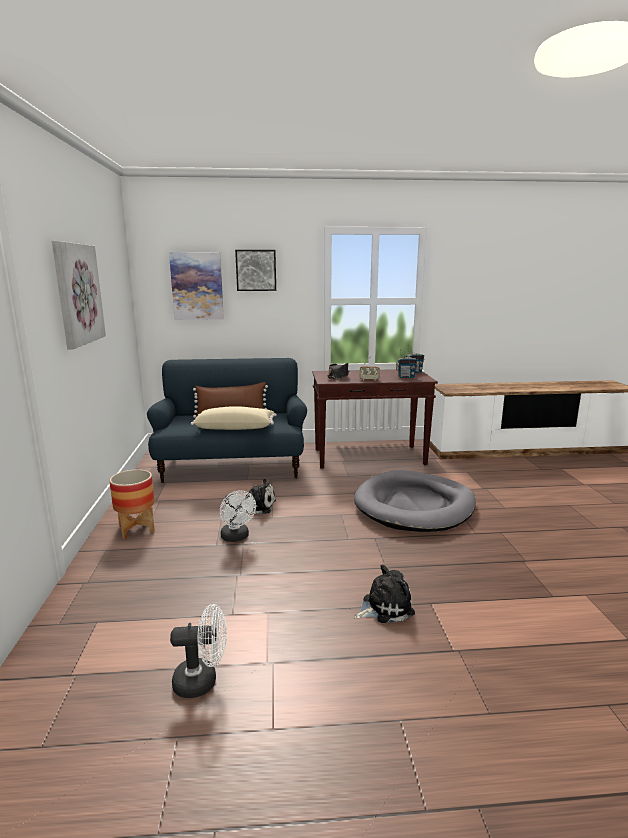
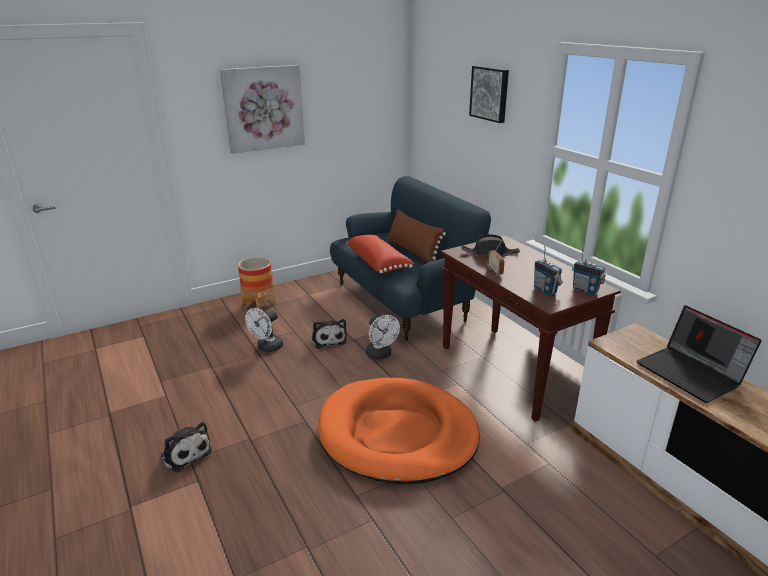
camera: 65 degrees right, 10 degrees up
(197, 286) = (446, 103): picture -> none
(202, 681) = (90, 393): white fan -> white fan (381, 355)
(235, 428) = (379, 263): beige pillow -> red pillow
(414, 506) = (397, 434): grey dog bed -> orange dog bed
(487, 387) = (691, 374): none -> laptop

